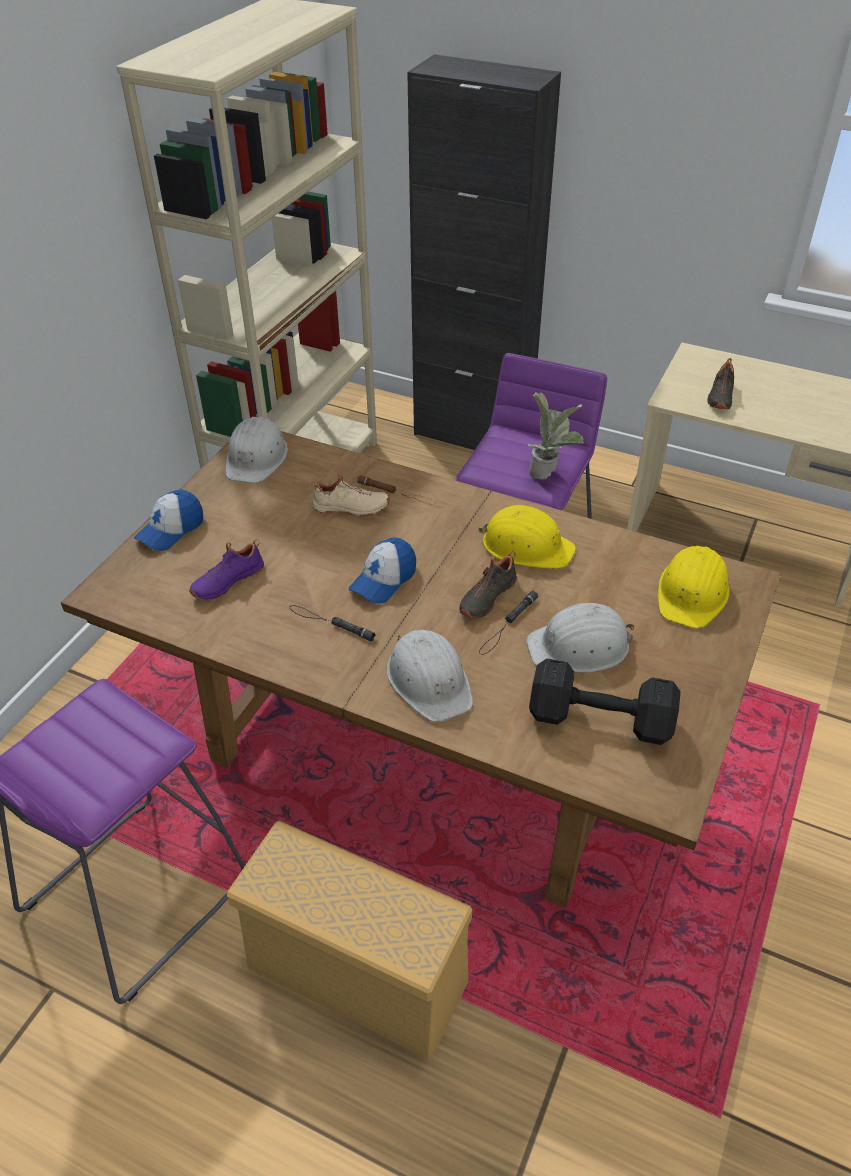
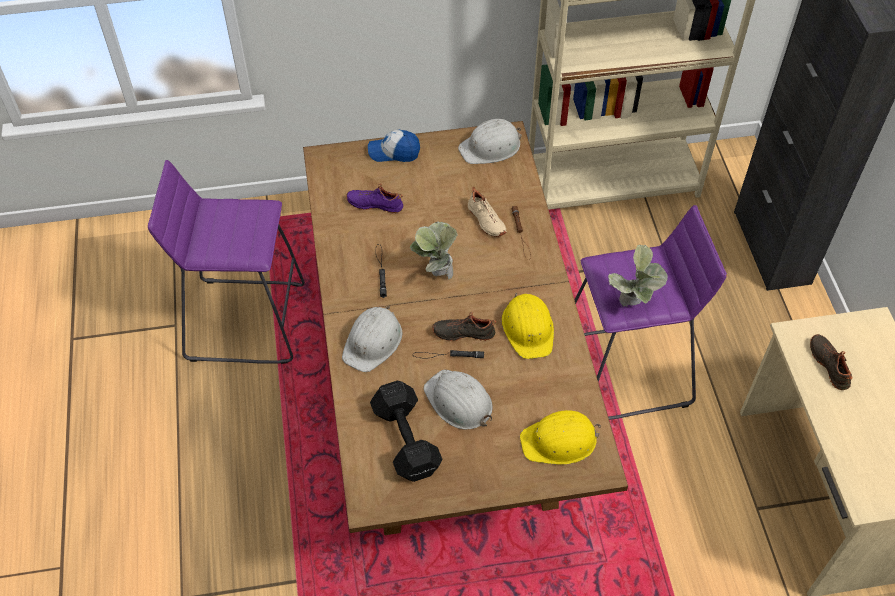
camera: 55 degrees right, 10 degrees up
(353, 973) = (270, 450): beige storage box -> none
(383, 580) = (436, 274): cap -> potted plant
(719, 396) = (830, 365): black shoe -> black shoe turned 90 degrees clockwise

